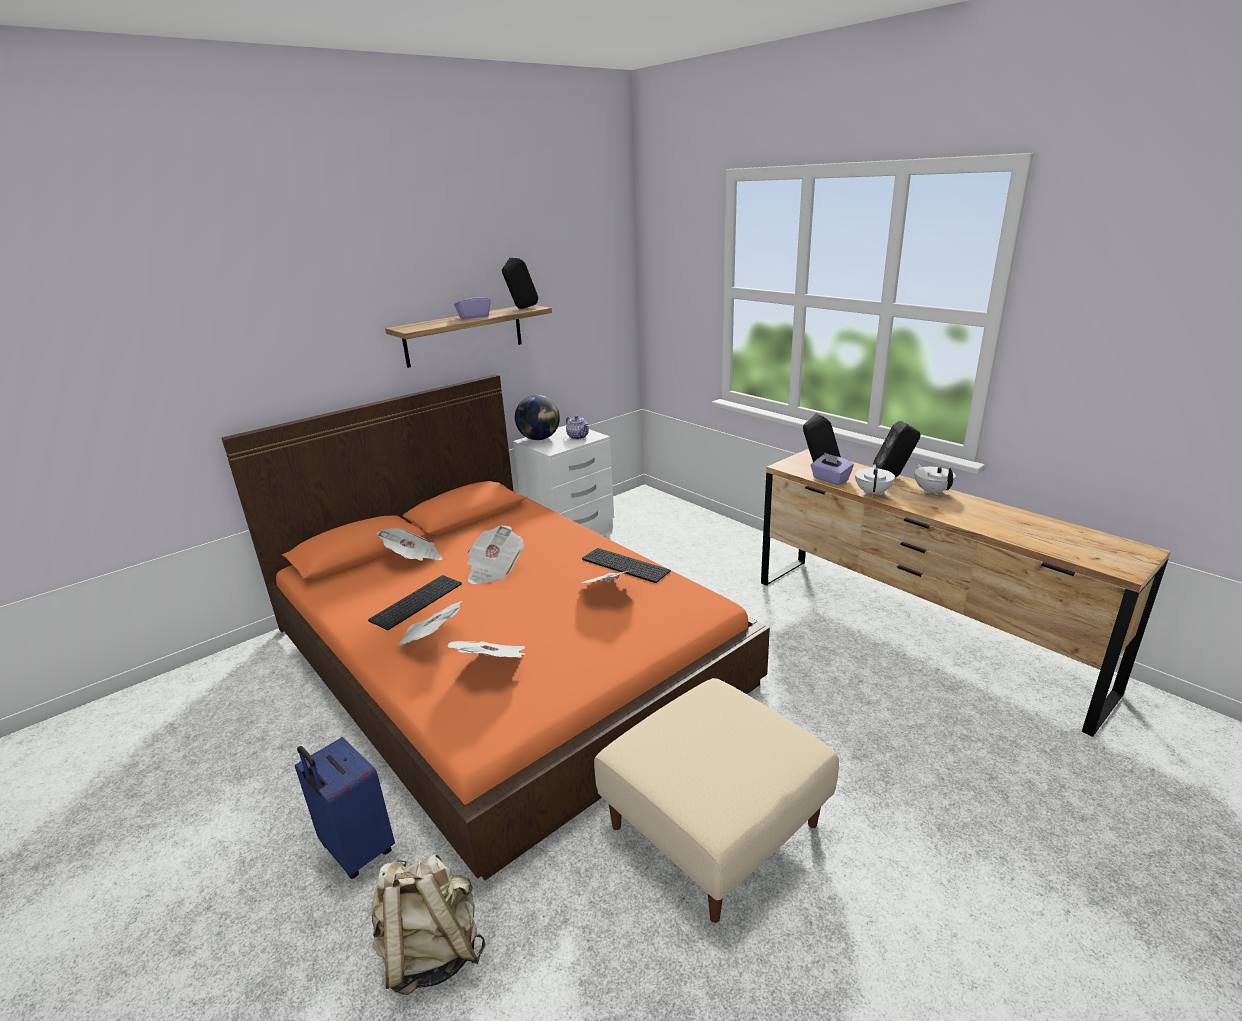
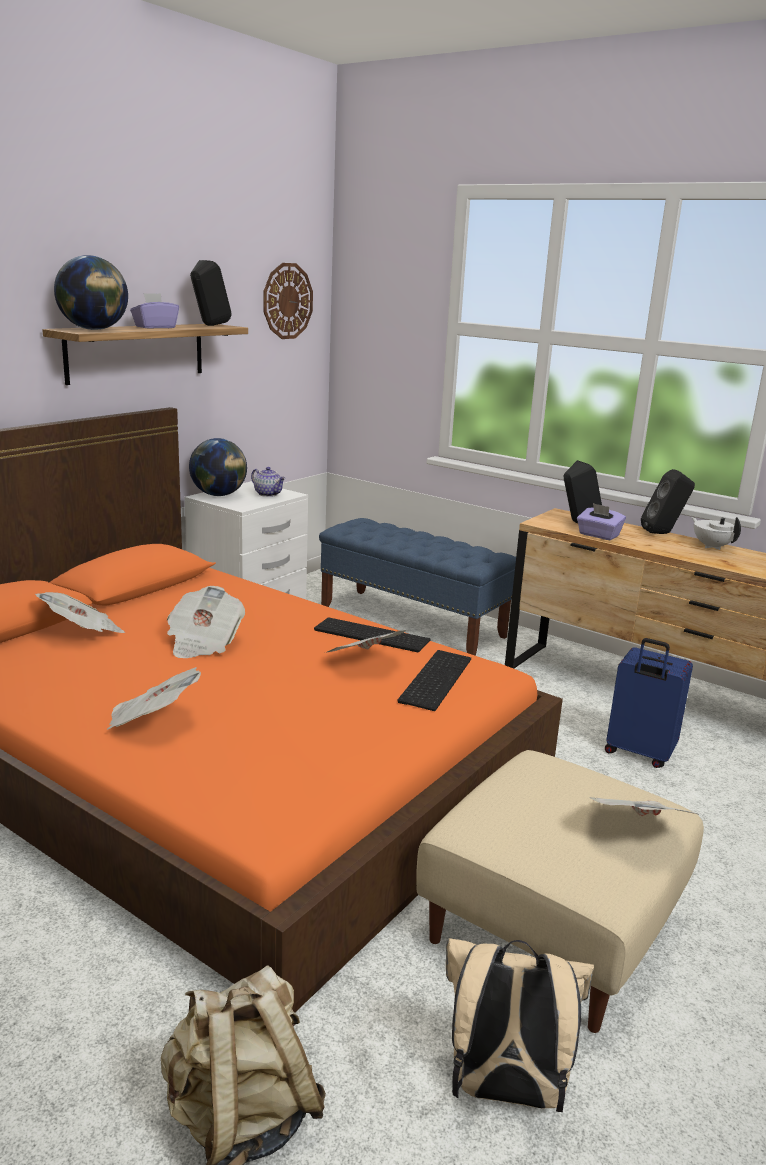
camera: 15 degrees left, 5 degrees down
(356, 851) = (84, 1007): blue suitcase -> blue suitcase (638, 753)
(416, 601) = (110, 678): keyboard -> keyboard (434, 678)
(421, 326) = (94, 330): none -> globe
(493, 665) = (254, 744): newspaper -> newspaper (638, 830)
(595, 276) = (287, 301): none -> wall clock
(625, 960) = (504, 1090): none -> beige backpack
(698, 537) = (412, 622): none -> blue bench
(873, 493) = (652, 547): white teapot -> none

